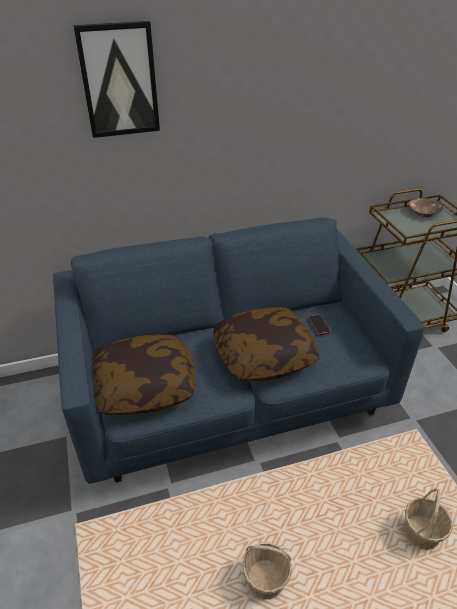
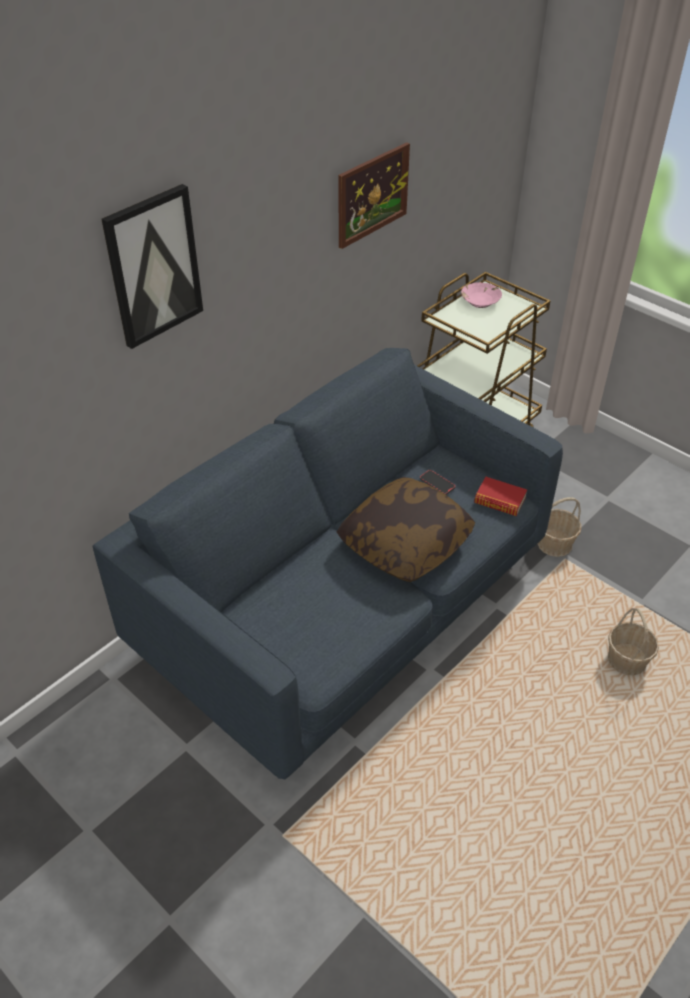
camera: 30 degrees left, 5 degrees up
(144, 386) = (303, 636): pillow -> none
(265, 580) = (518, 778): basket -> basket (555, 543)
(335, 91) = (372, 194): none -> picture
(358, 354) = (499, 501): none -> book
(423, 212) = (480, 301): brown bowl -> pink bowl

